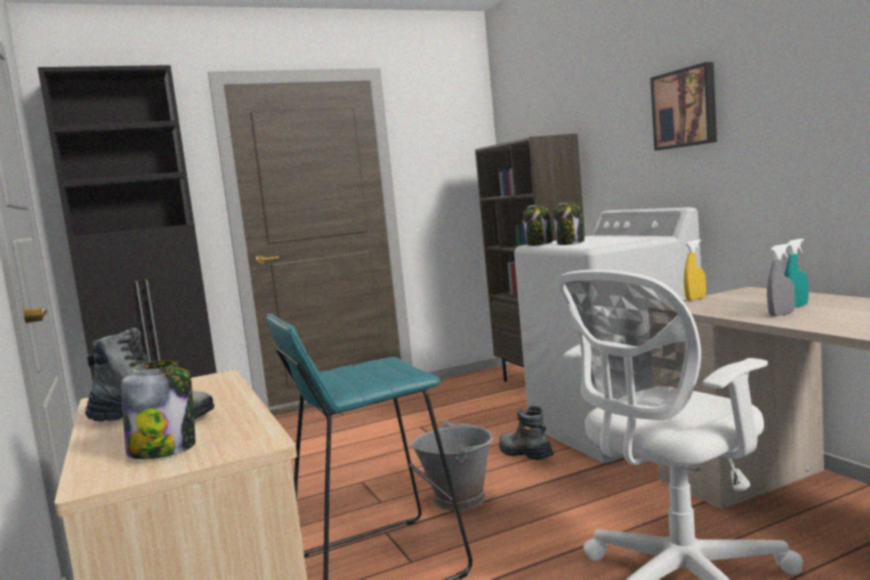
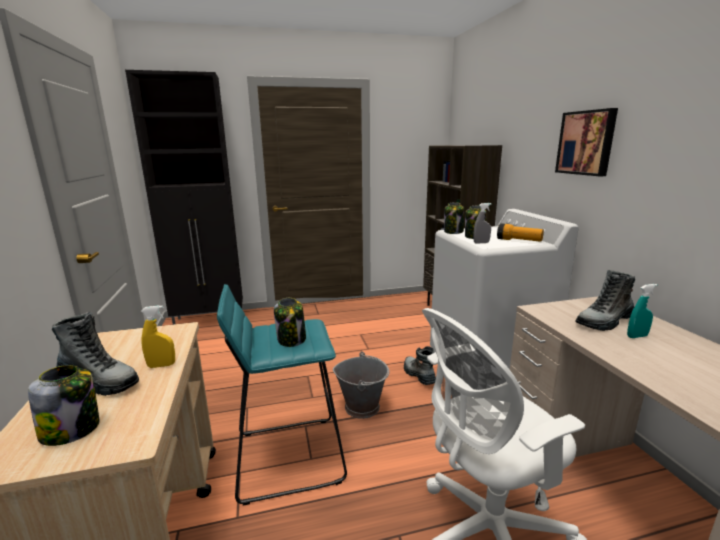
camera: 10 degrees right, 10 degrees up
(374, 373) = (291, 340): none -> jar
(628, 239) = (519, 241): none -> flashlight
(695, 299) = (557, 303): yellow spray bottle -> yellow spray bottle (161, 365)
(756, 302) = (604, 321): none -> boot
(781, 314) = (620, 346): grey spray bottle -> grey spray bottle (481, 243)

